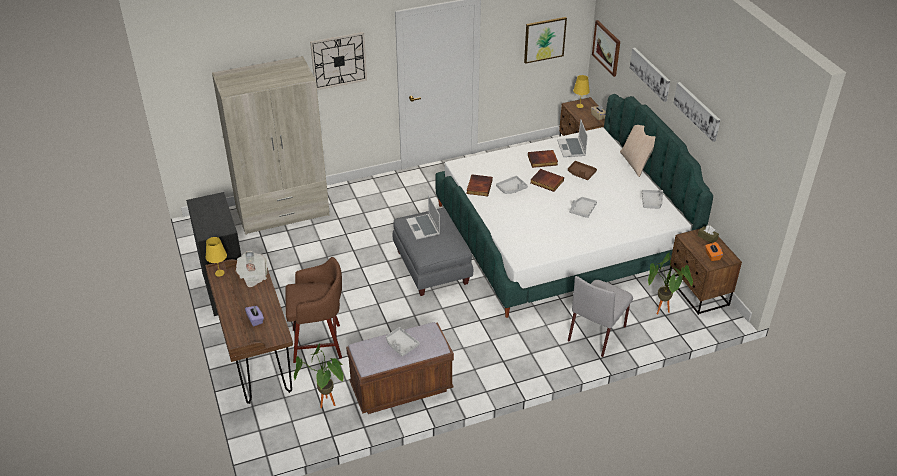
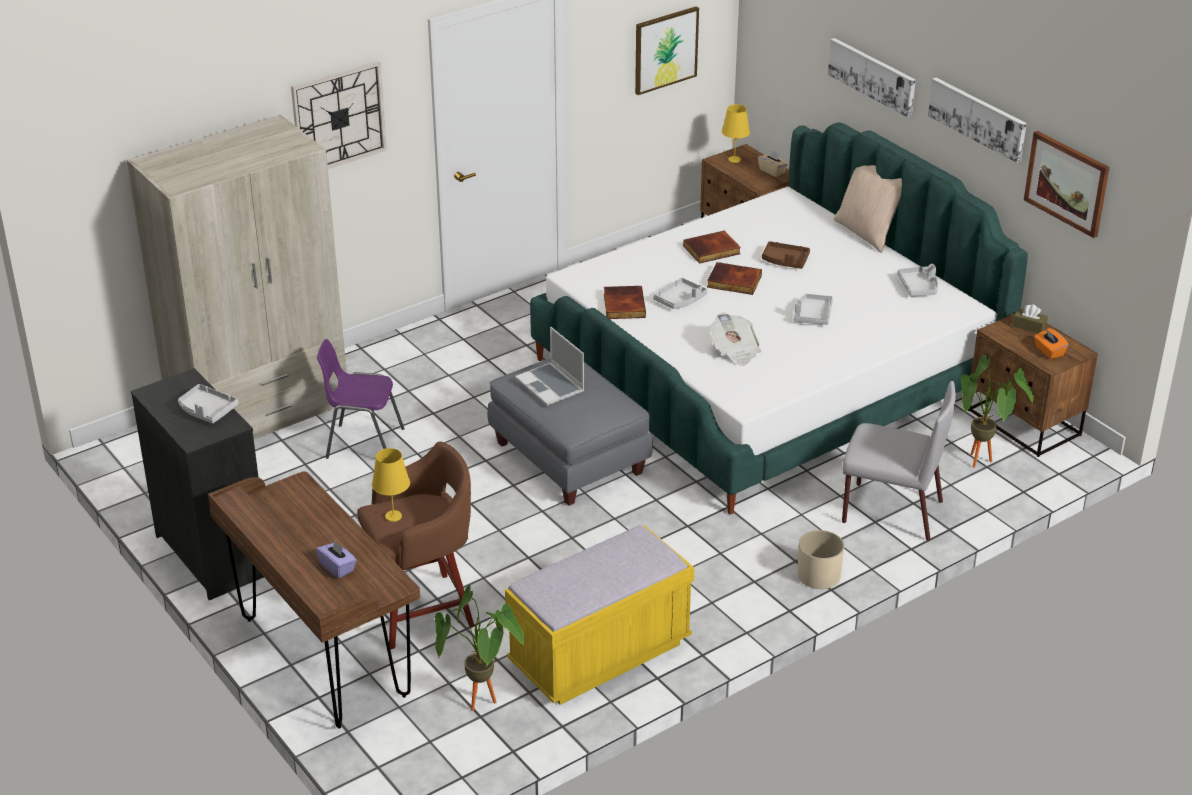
camera: 15 degrees left, 5 degrees down
(219, 273) = (240, 502): yellow table lamp -> yellow table lamp (393, 516)
(253, 275) = (298, 500): newspaper -> newspaper (734, 351)
(327, 239) = (363, 443): none -> purple chair
(401, 345) = (601, 569): grey tray -> grey tray (207, 410)
(401, 388) = (600, 654): brown bench -> yellow bench
(540, 364) = (818, 575): none -> beige planter
(572, 148) = (752, 225): laptop -> none
(597, 333) = (890, 511): grey chair -> grey chair turned 90 degrees counterclockwise
(606, 48) = (773, 51): picture -> picture (1067, 183)

